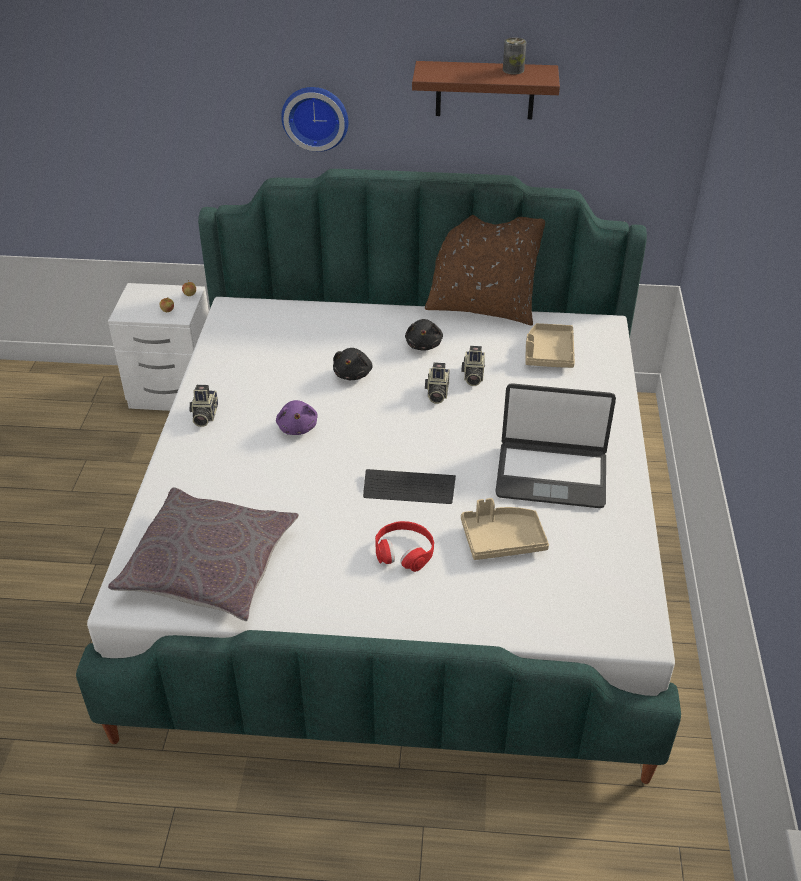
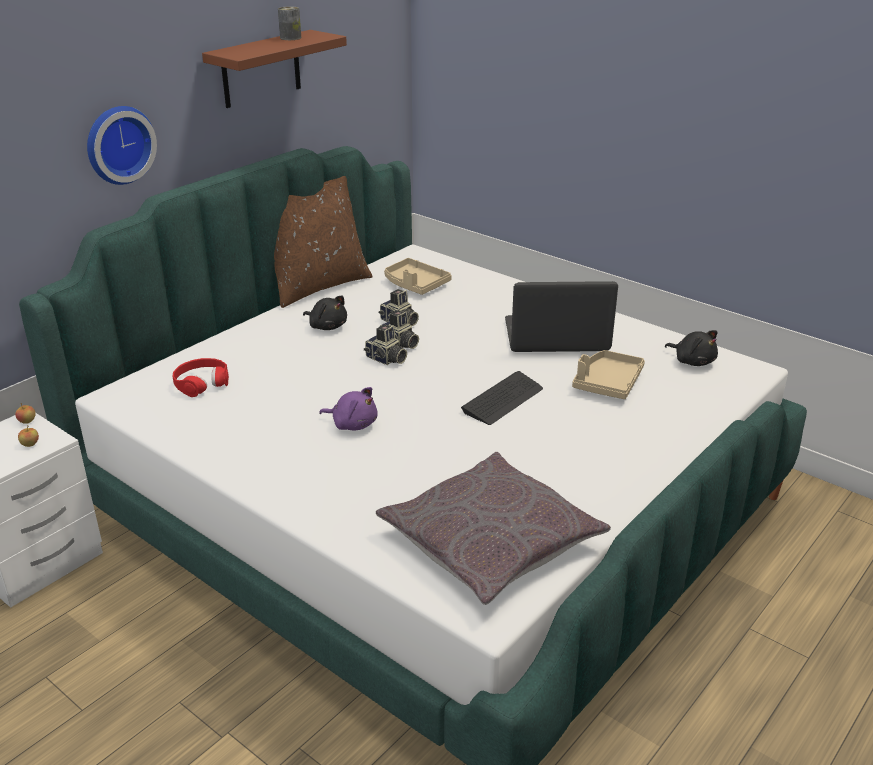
camera: 55 degrees left, 10 degrees down
(204, 416) = (262, 470): camera -> camera (386, 359)
(353, 374) = (317, 371): black plush toy -> black plush toy (692, 361)
(404, 551) = (578, 430): red headphones -> red headphones (202, 383)
(551, 475) = (556, 337): laptop -> laptop turned 135 degrees counterclockwise

